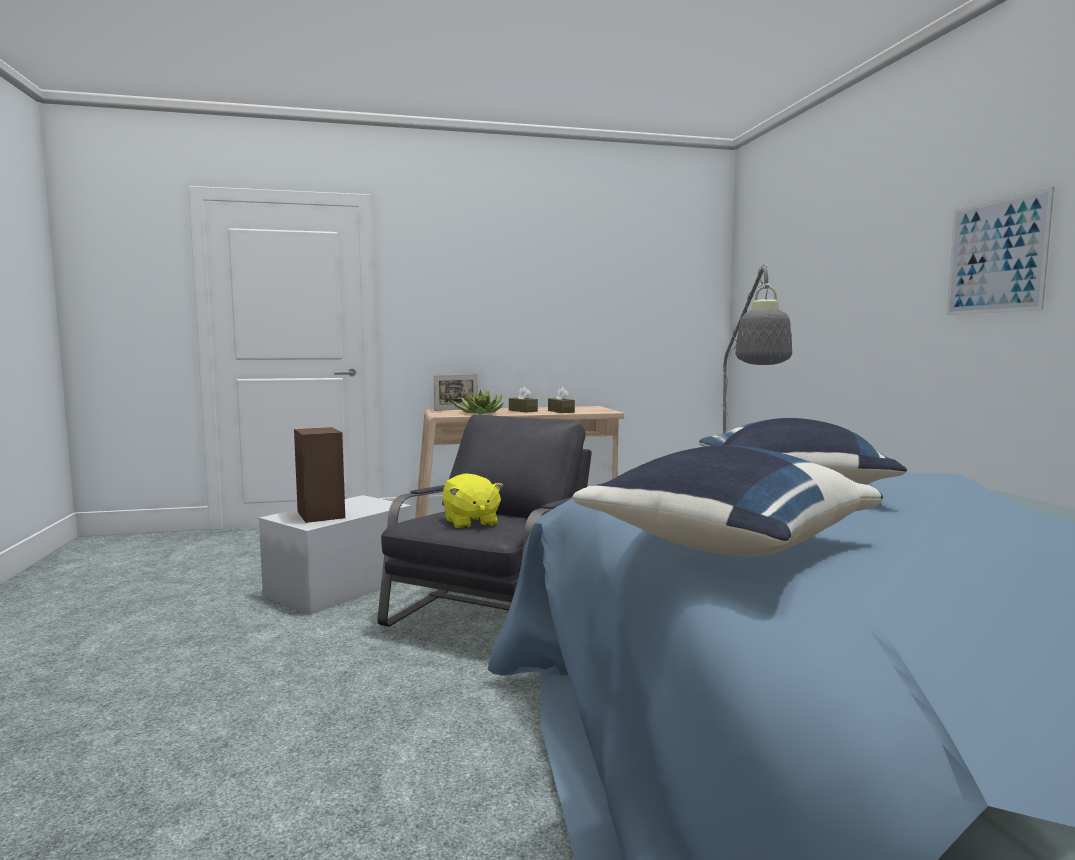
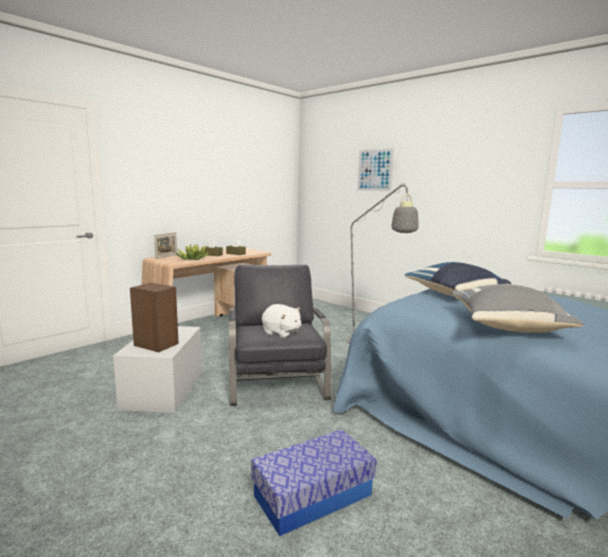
camera: 35 degrees left, 5 degrees up
(293, 767) = (313, 495): none -> storage box
(470, 522) = (281, 333): yellow plush toy -> white plush toy
(722, 544) = (507, 327): blue pillow -> grey pillow
(996, 256) = (467, 181): picture -> picture (375, 170)

